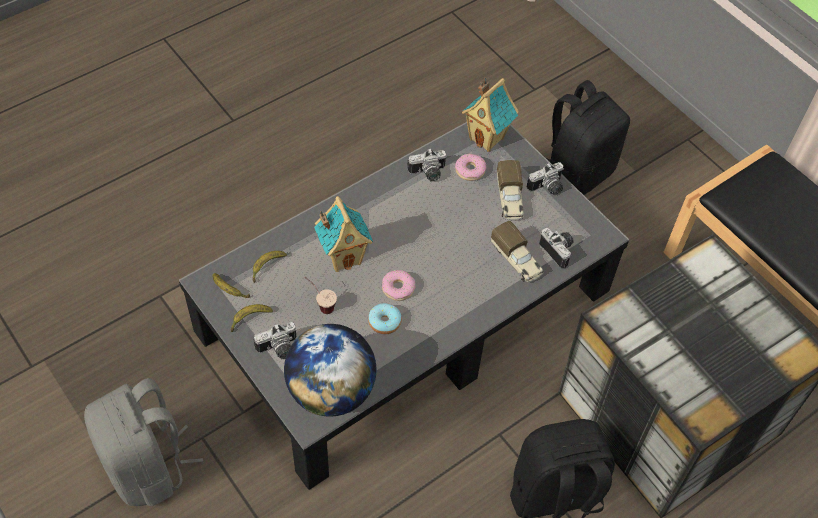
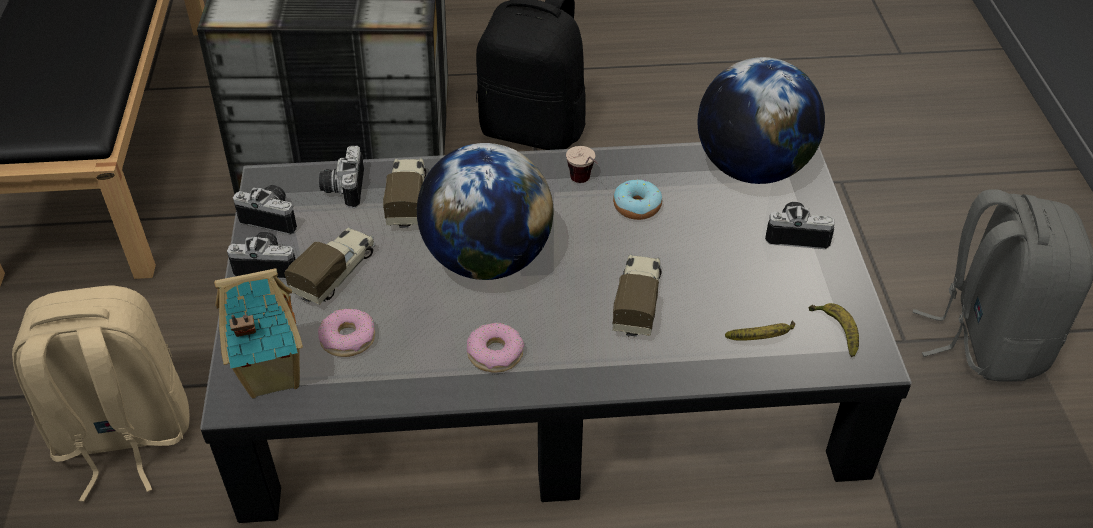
camera: 145 degrees left, 10 degrees down
(249, 319) = (821, 283): banana -> none
(320, 304) = (710, 260): cup -> cup (584, 184)
(344, 257) = (637, 303): toy house -> toy truck
(398, 288) = (590, 234): donut -> donut (495, 354)
(428, 174) = (416, 363): camera -> camera (273, 216)
(441, 244) = (487, 260): none -> globe
(576, 172) = (122, 436): black backpack -> beige backpack

